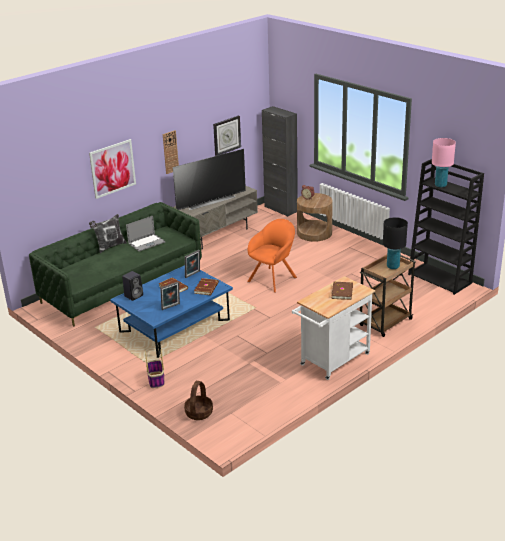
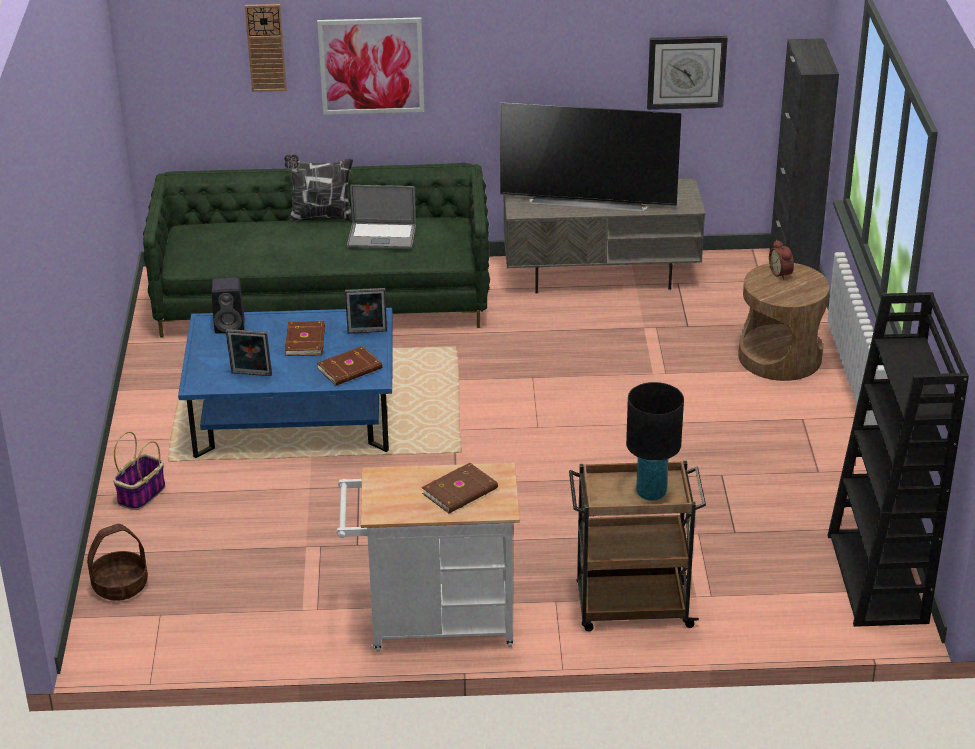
camera: 40 degrees right, 5 degrees up
(170, 152) = (523, 69): wall clock -> wall clock (266, 47)
(273, 278) = (571, 412): orange armchair -> none
(440, 185) = (903, 363): pink table lamp -> none

